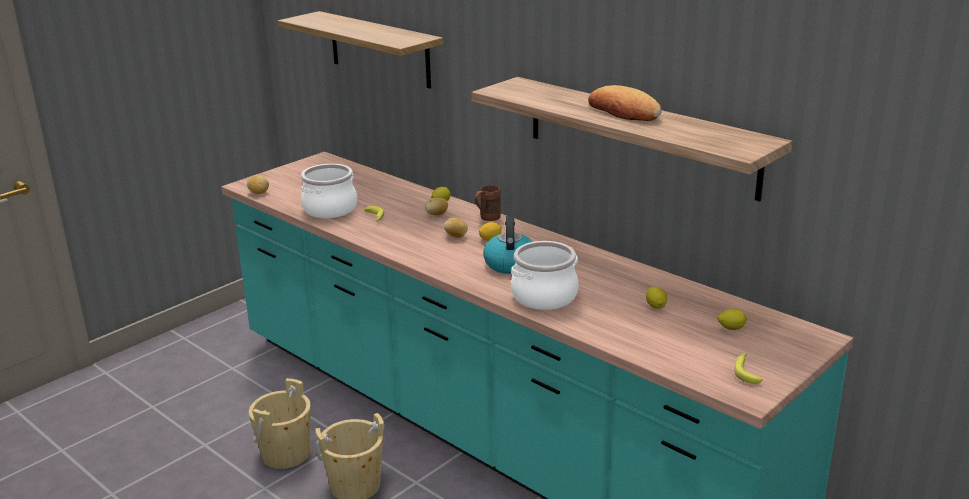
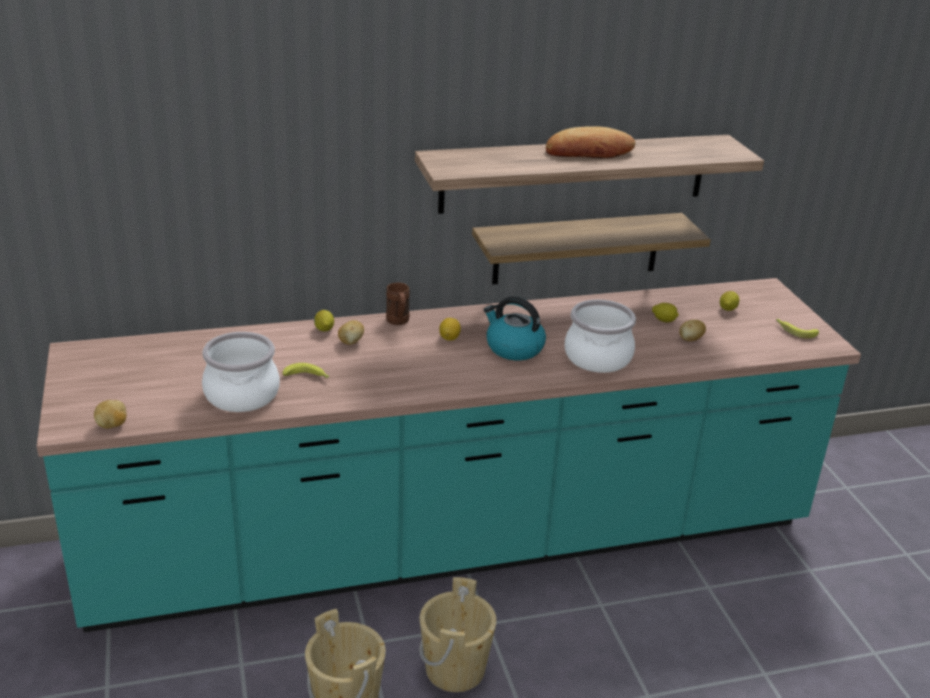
camera: 60 degrees left, 5 degrees up
(379, 49) = (165, 171): shelf -> shelf (576, 248)
(456, 236) = (418, 351): potato -> potato (690, 340)

